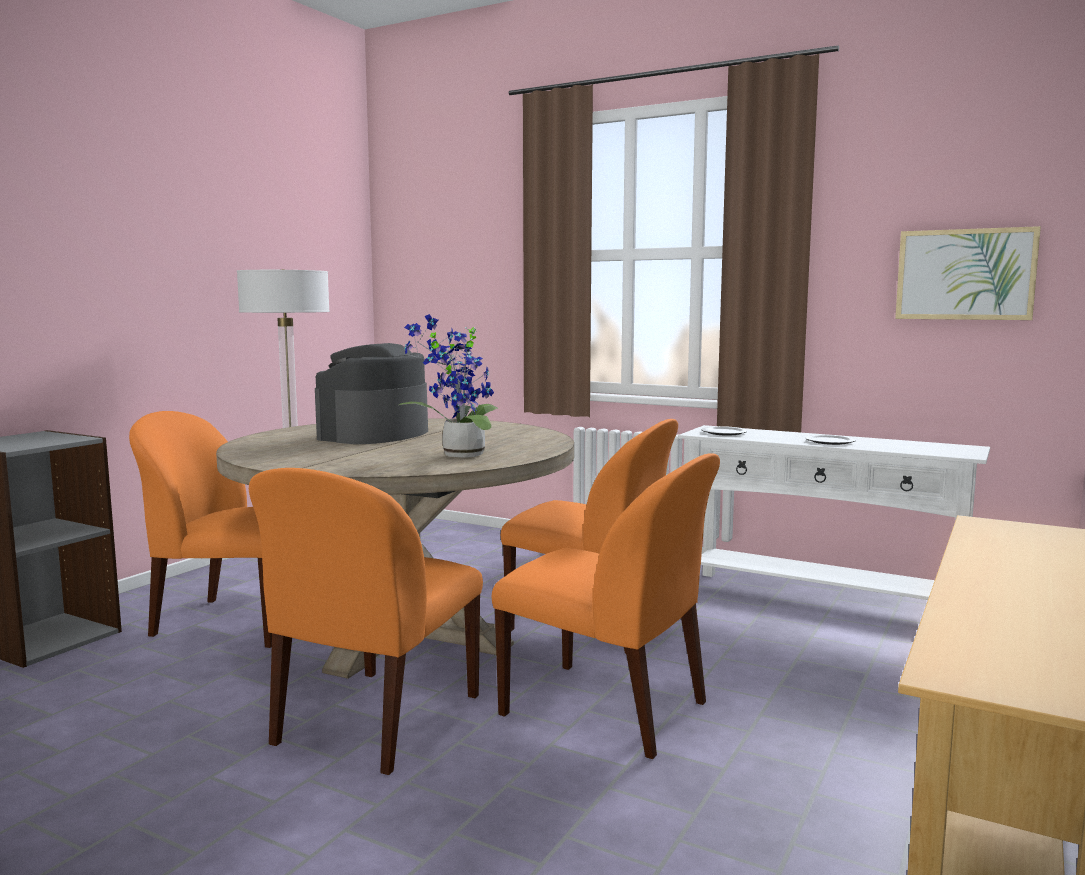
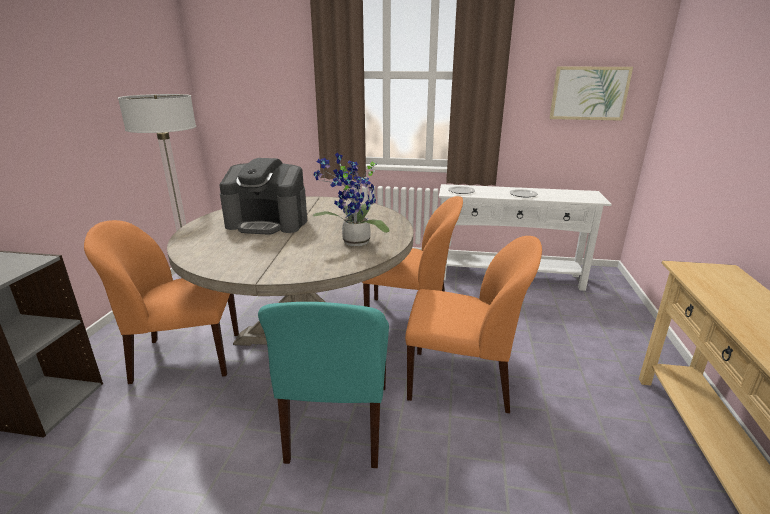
camera: 20 degrees left, 15 degrees up
(374, 434) = (268, 223): coffee machine -> coffee machine turned 90 degrees counterclockwise
(375, 722) = (338, 424): orange chair -> turquoise chair

